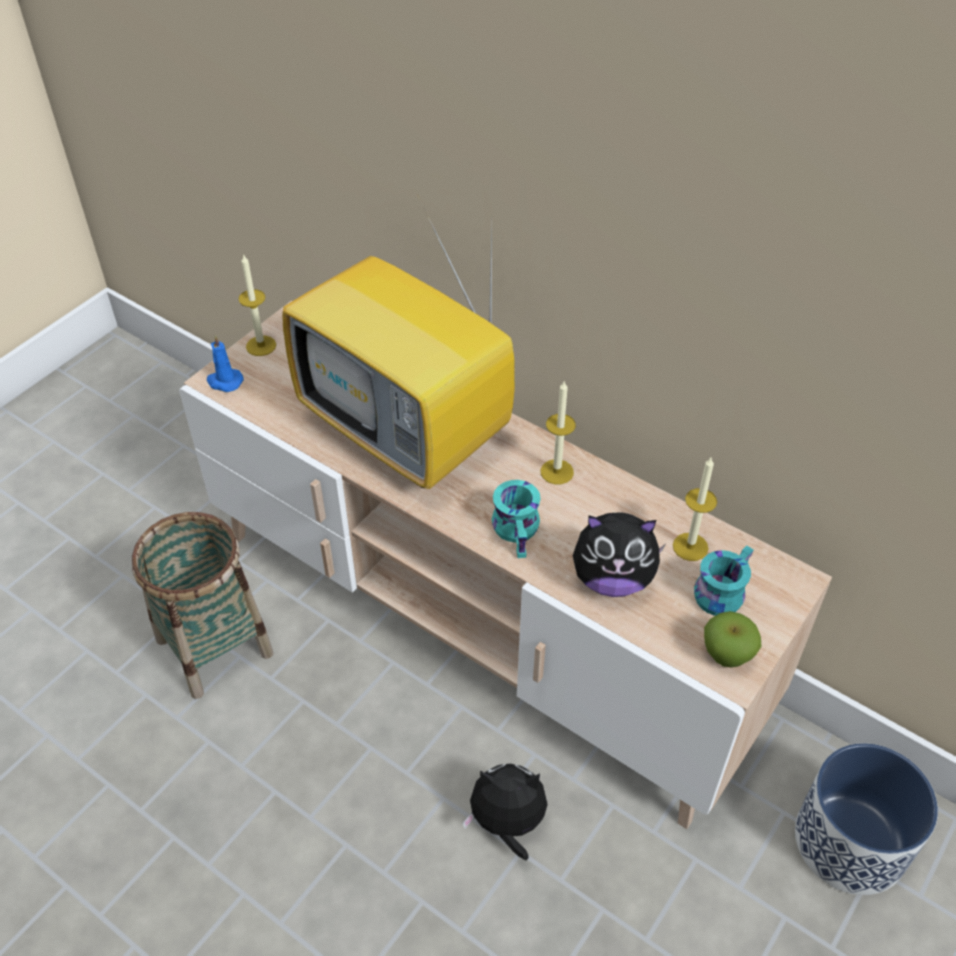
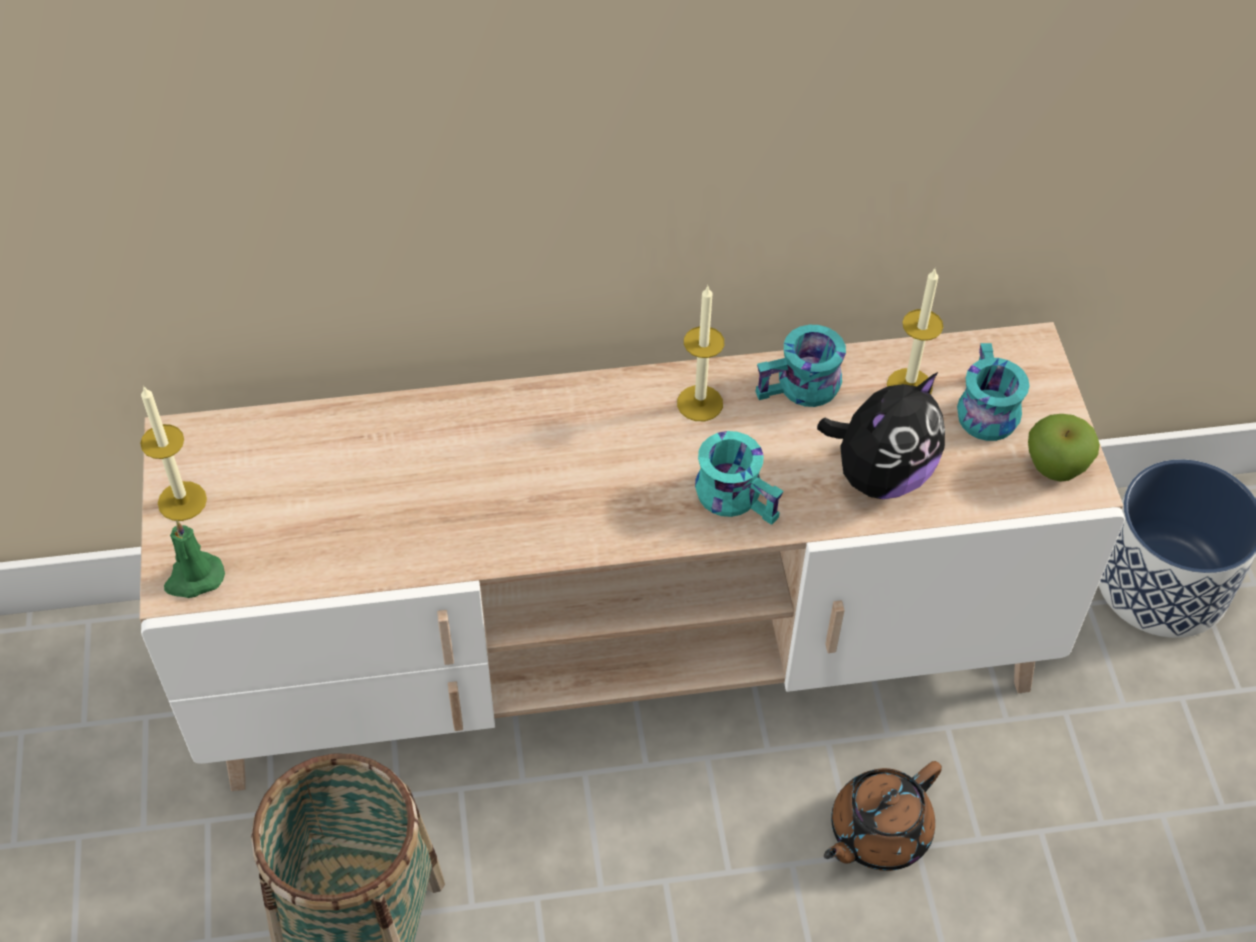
camera: 45 degrees left, 5 degrees up
(224, 381) = (194, 578): blue candle -> green candle
(409, 434) = (497, 477): television -> none
(507, 824) = (877, 832): plush toy -> brown teapot
(622, 504) = (801, 390): none -> turquoise mug

